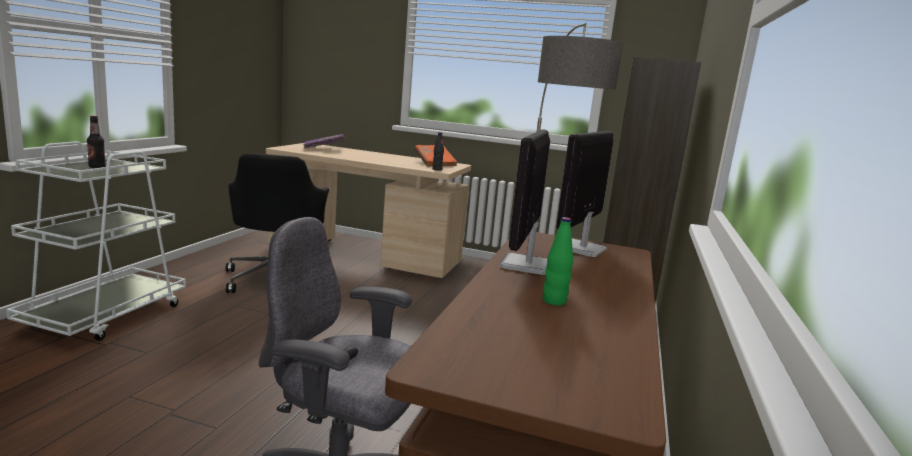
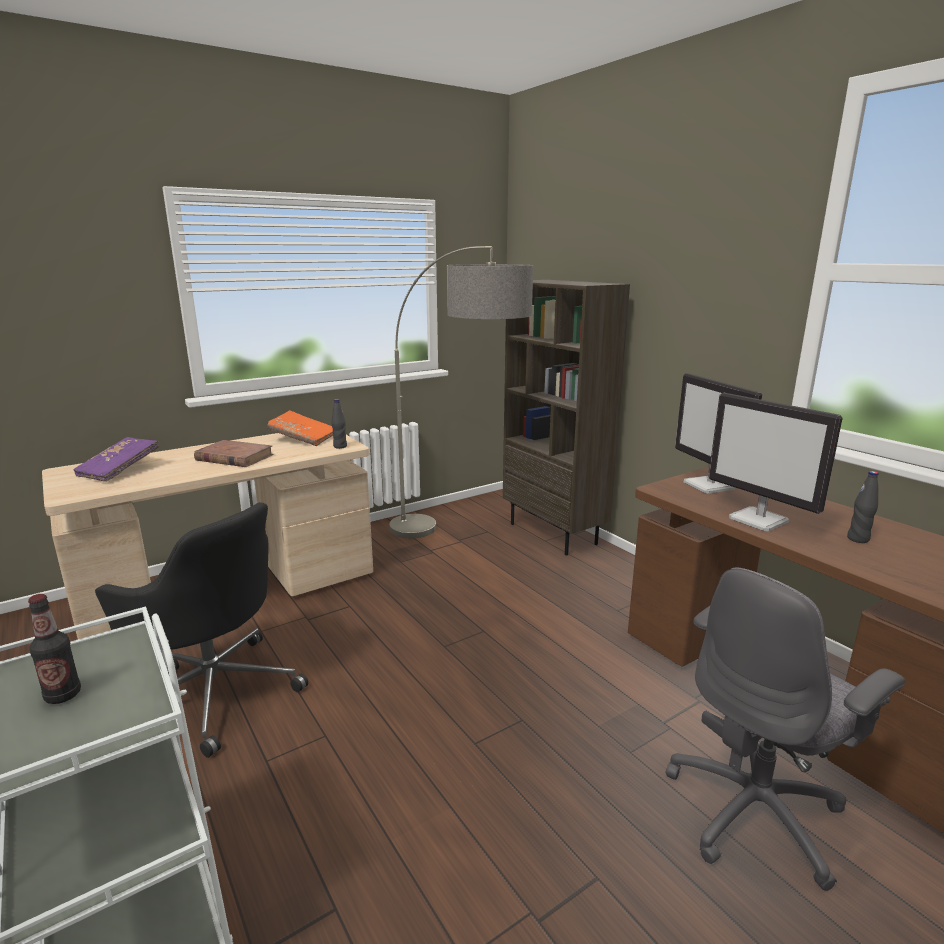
camera: 50 degrees left, 5 degrees up
(377, 158) = (234, 457): none -> brown book
(554, 301) = (858, 539): green bottle -> black bottle

